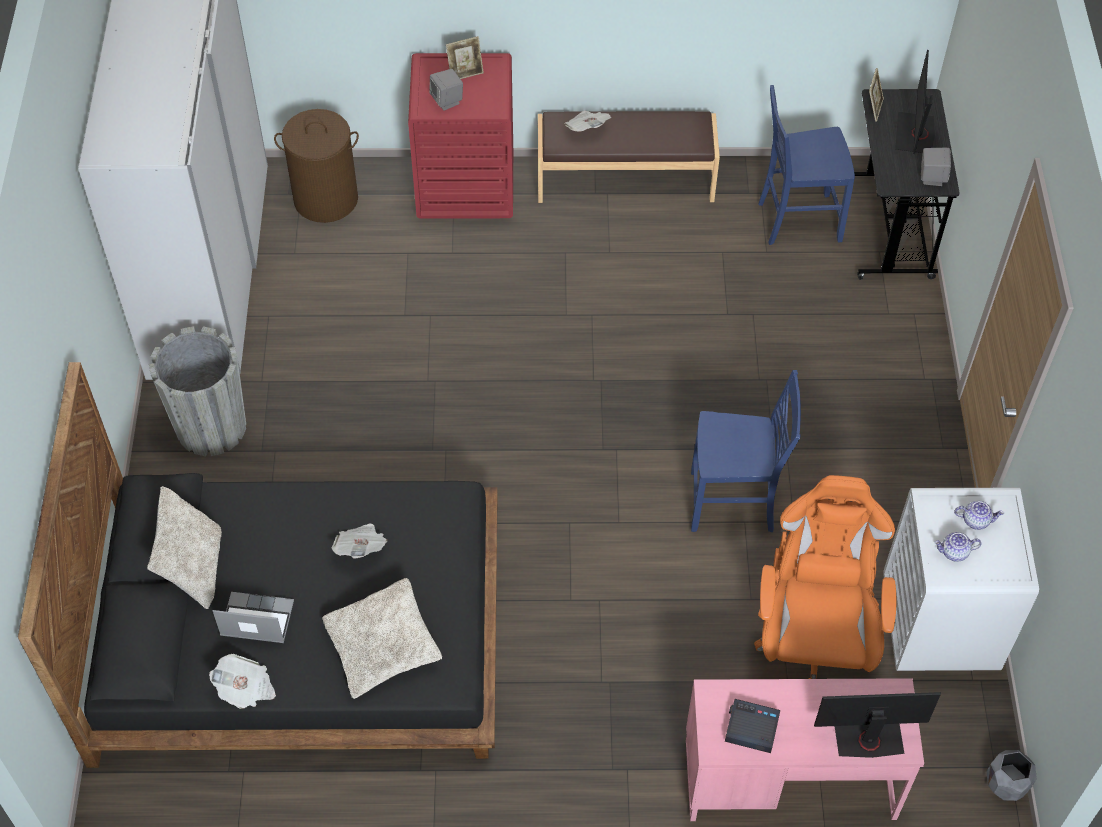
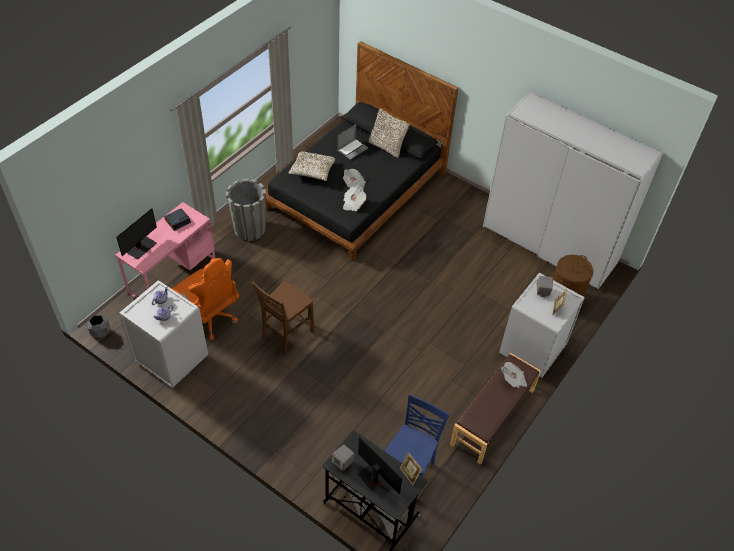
camera: 125 degrees right, 5 degrees down
(211, 427) = (465, 209): grey planter -> grey planter (249, 229)
(246, 689) = (330, 137): newspaper -> newspaper (353, 204)
(467, 190) = (532, 351): red dresser -> grey dresser
(734, 504) = (286, 335): blue chair -> brown chair

